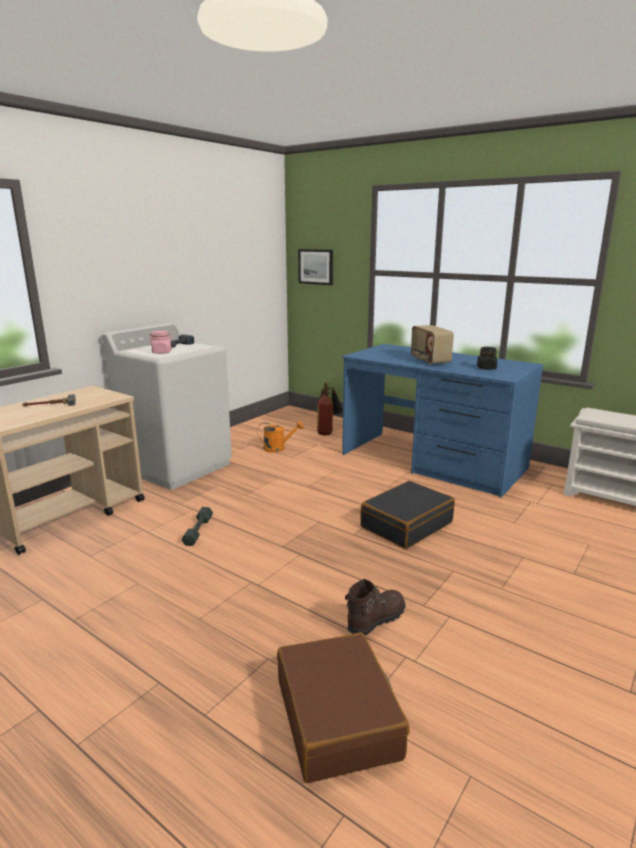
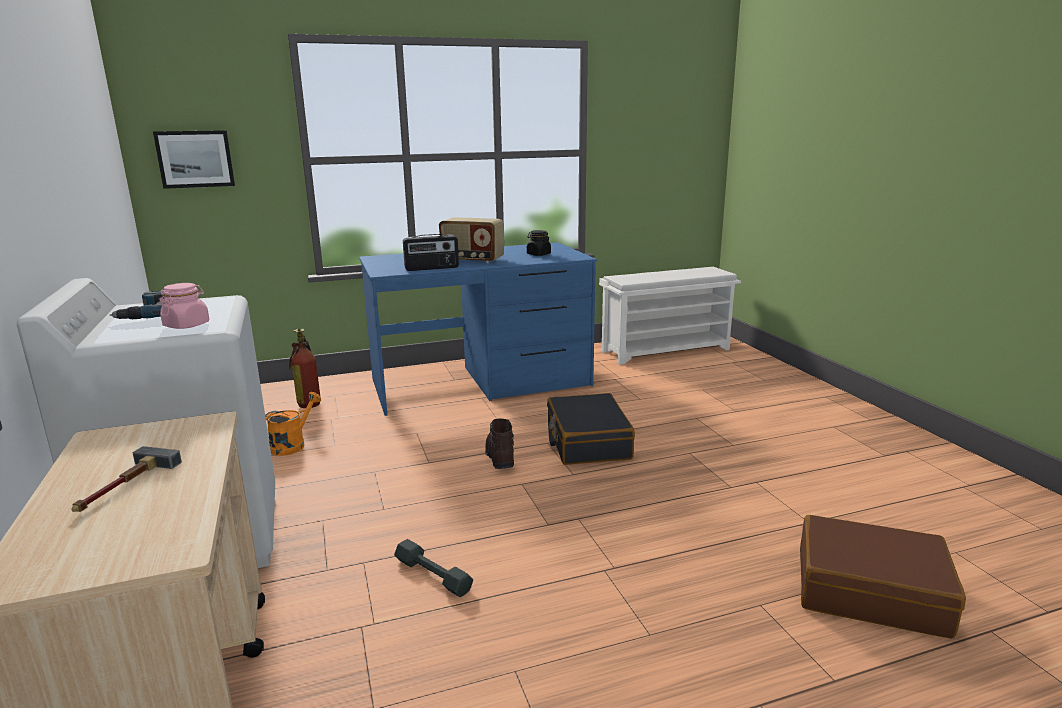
camera: 55 degrees left, 0 degrees up
(375, 620) = (736, 519): brown boot -> brown boot (499, 457)
(387, 359) = (432, 268): none -> radio

